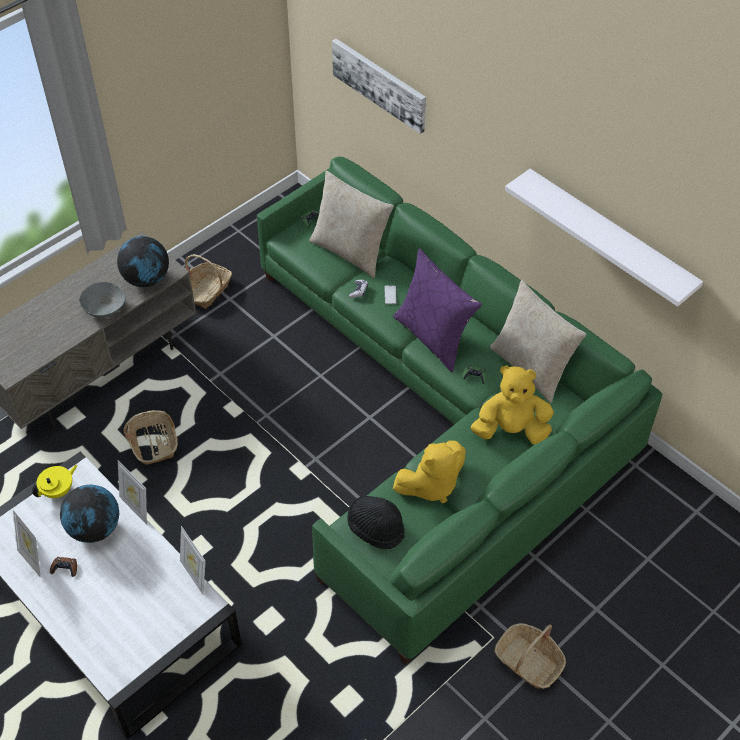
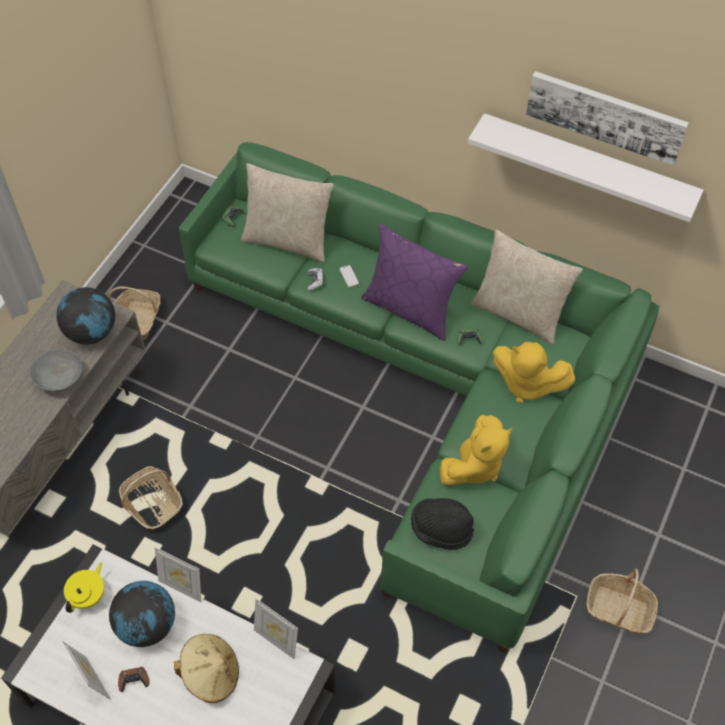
camera: 20 degrees left, 5 degrees up
(129, 584) = (211, 674): none -> beige hat
(380, 84) = (283, 57): picture -> picture (605, 116)
(511, 430) = (526, 384): yellow plush toy -> yellow plush toy turned 135 degrees counterclockwise

